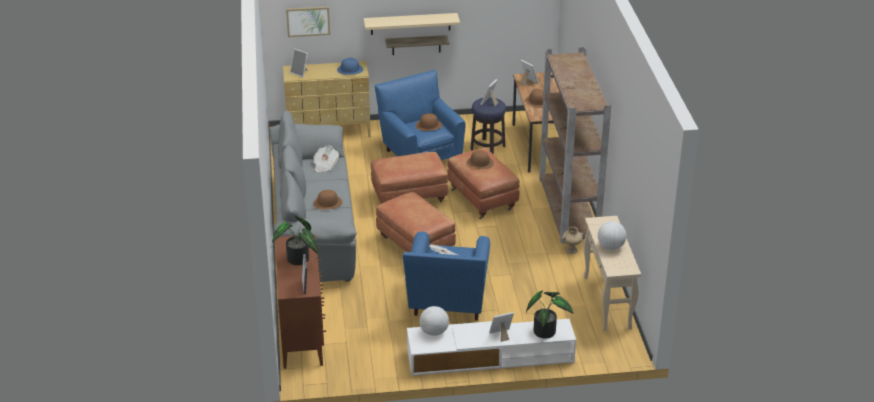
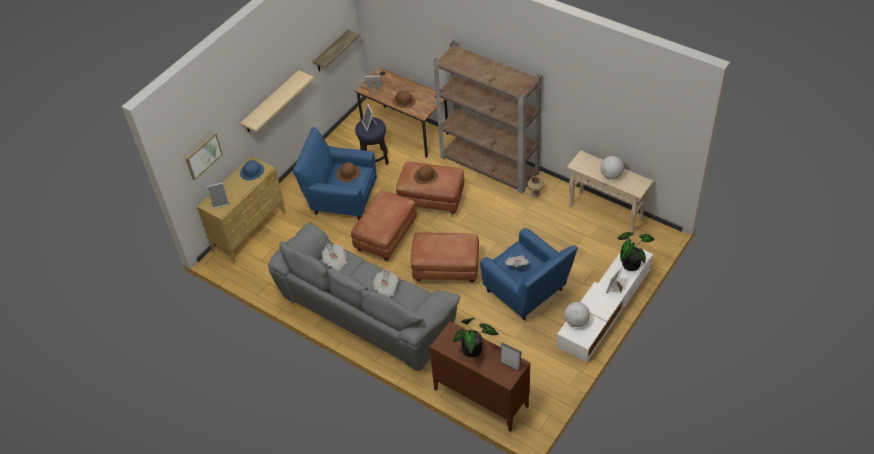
camera: 45 degrees left, 15 degrees up
(327, 203) = (385, 289): brown hat -> newspaper
(416, 45) = (279, 116): shelf -> shelf (331, 52)

